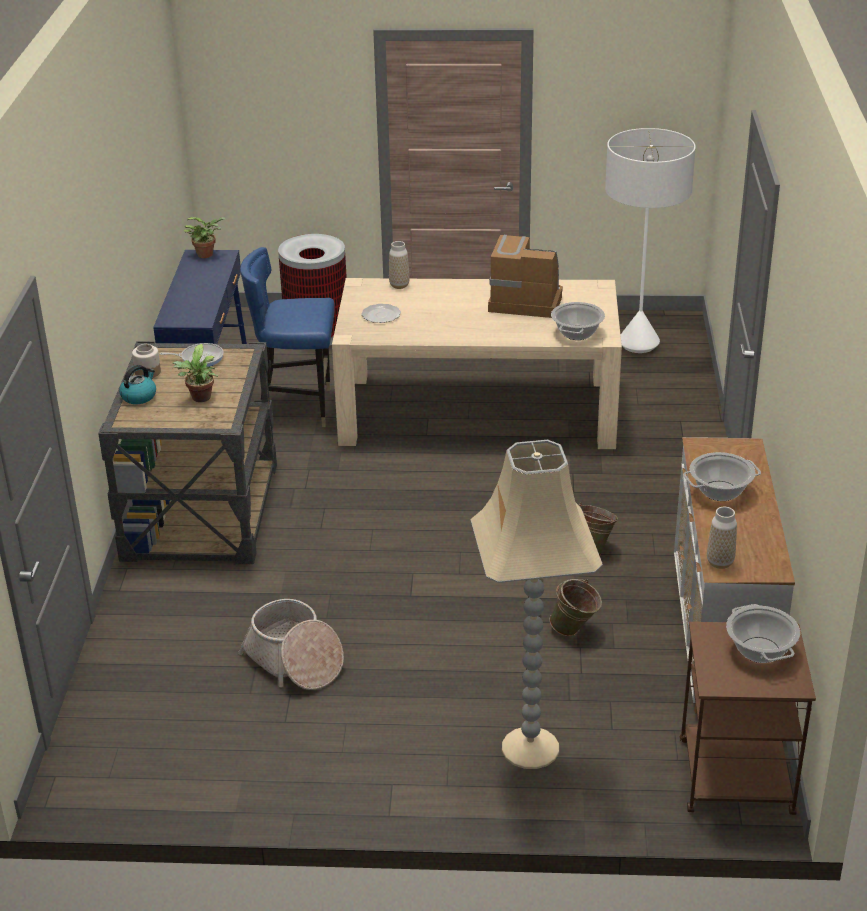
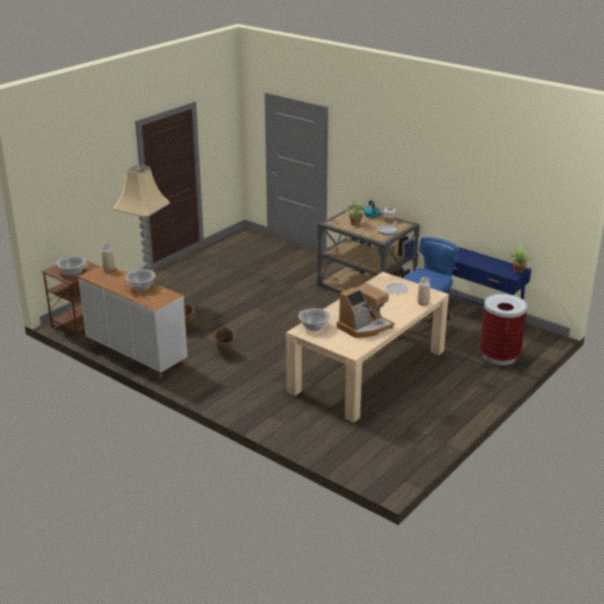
camera: 125 degrees right, 5 degrees down
(294, 661) = (251, 277): basket -> none
(638, 345) = (377, 450): white floor lamp -> none

